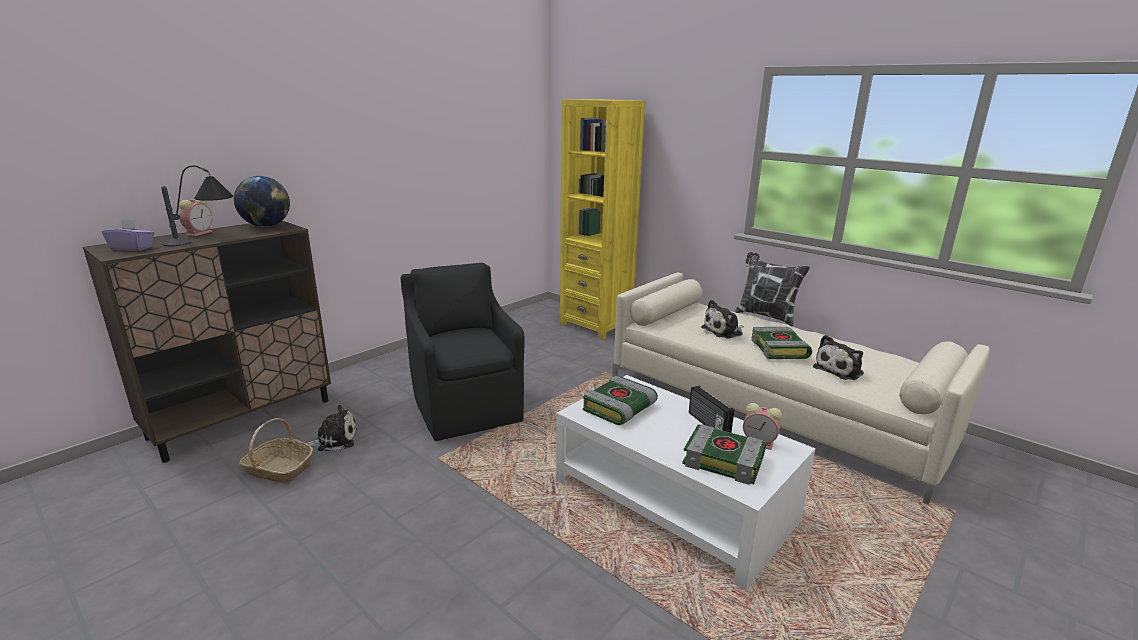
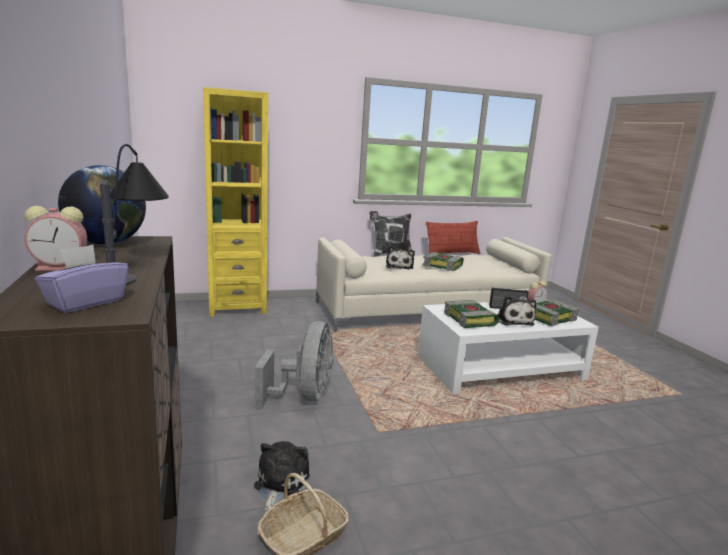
camera: 60 degrees left, 5 degrees down
(200, 233) = (62, 267): alarm clock -> alarm clock turned 120 degrees clockwise
(466, 407) = (303, 396): black armchair -> grey fan
(840, 370) = (477, 266): plush toy -> plush toy (513, 320)
(860, 344) = (452, 254): none -> pillow

